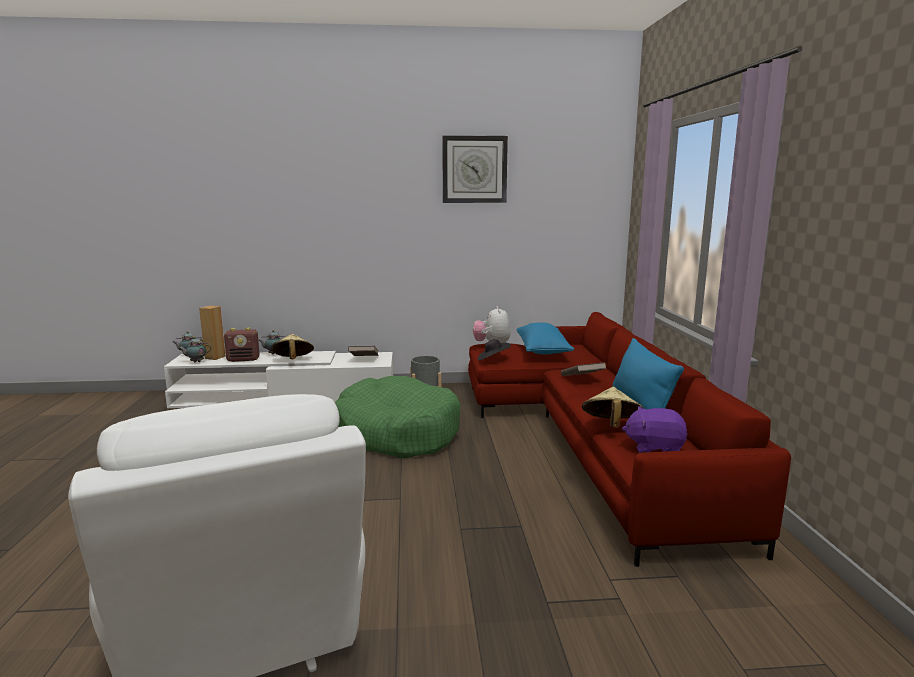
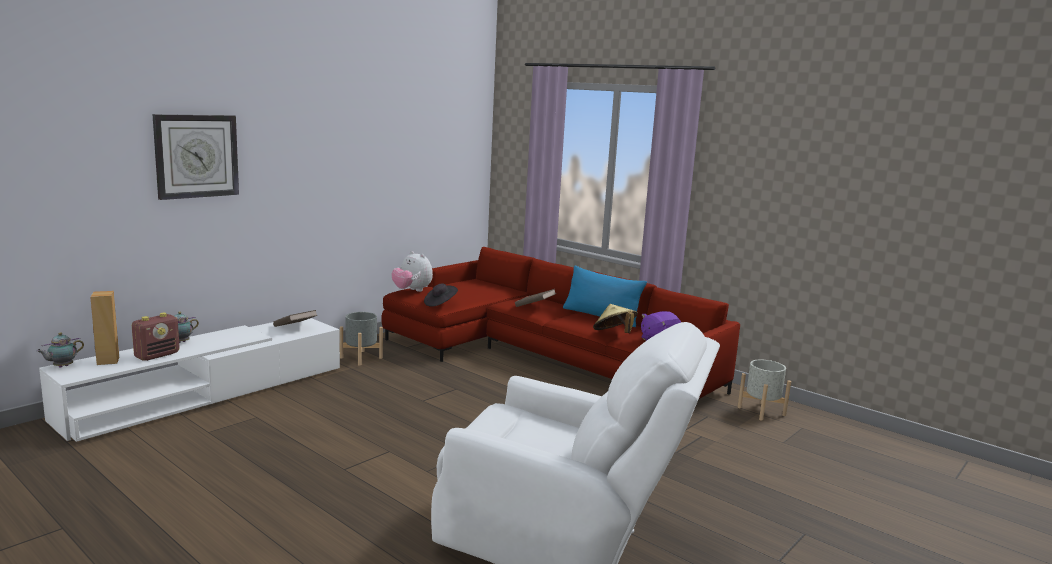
camera: 45 degrees left, 0 degrees up
(196, 362) = (97, 371): teapot -> none
(293, 360) = (224, 344): beige hat -> none
(396, 433) = (396, 392): green dog bed -> none
(474, 169) = (376, 112): wall clock -> wall clock (196, 156)
(542, 351) = (464, 289): blue pillow -> none
(786, 605) = (761, 411): none -> grey planter

